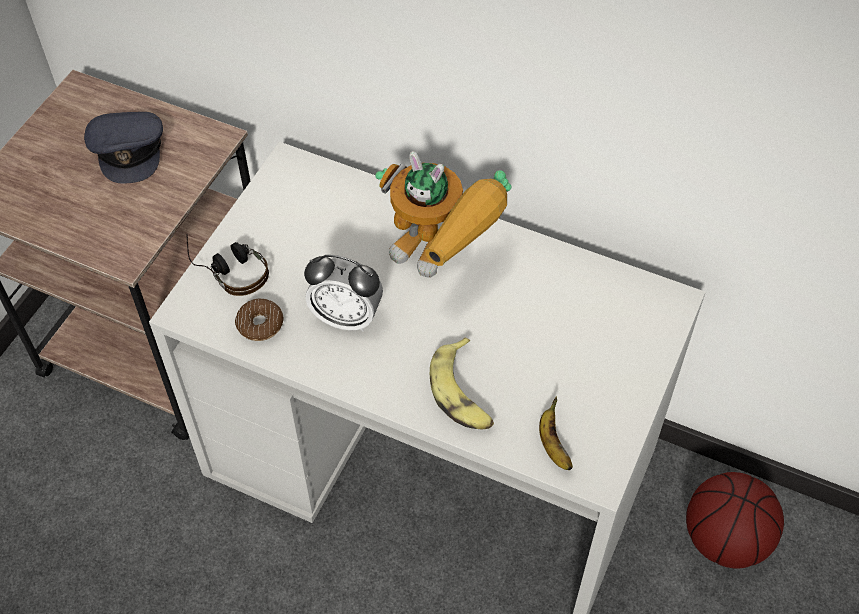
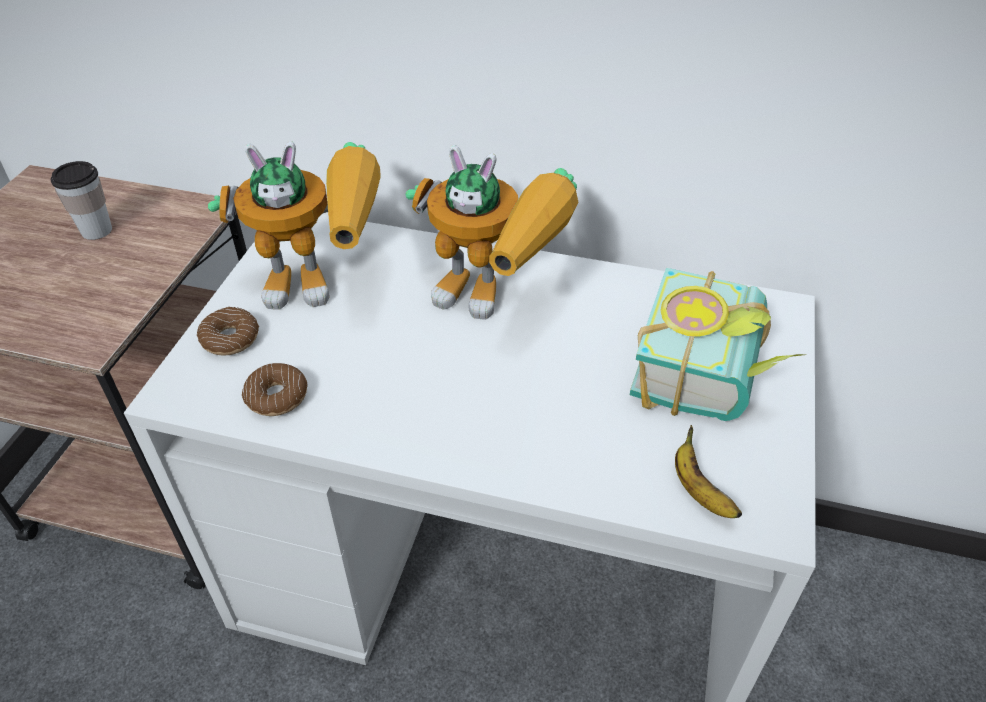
camera: 10 degrees left, 10 degrees down
(129, 149) = (96, 230): grey cap -> cup
(229, 268) = (230, 338): headphones -> donut
(307, 225) = (325, 283): none -> toy robot
(346, 317) = (390, 374): alarm clock -> none
(463, 393) = (561, 443): banana -> none
(594, 351) = (711, 374): none -> book
(724, 538) = (840, 606): basketball -> none

